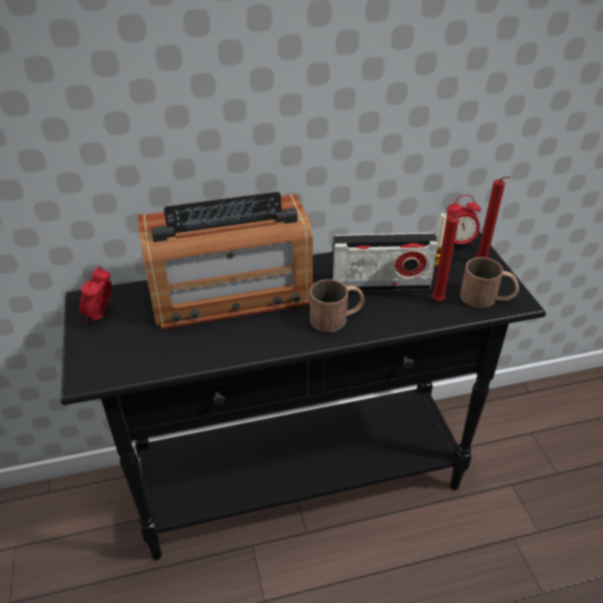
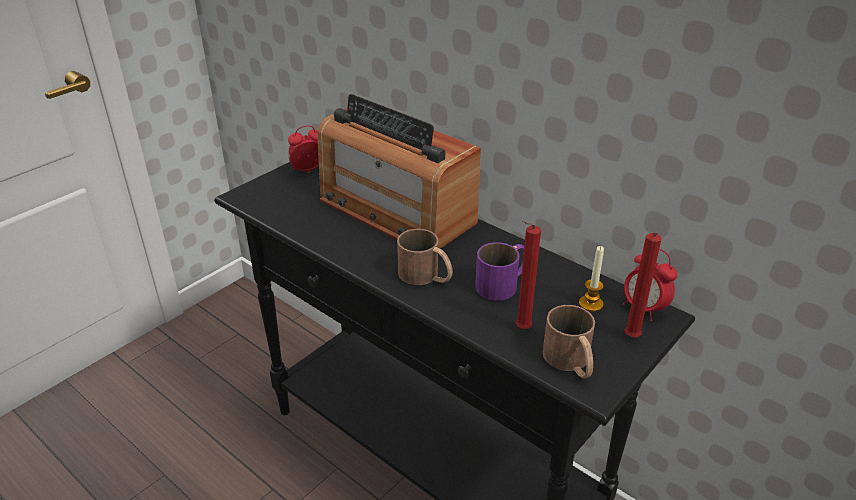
camera: 55 degrees right, 5 degrees down
(380, 284) = (503, 283): radio -> purple mug

